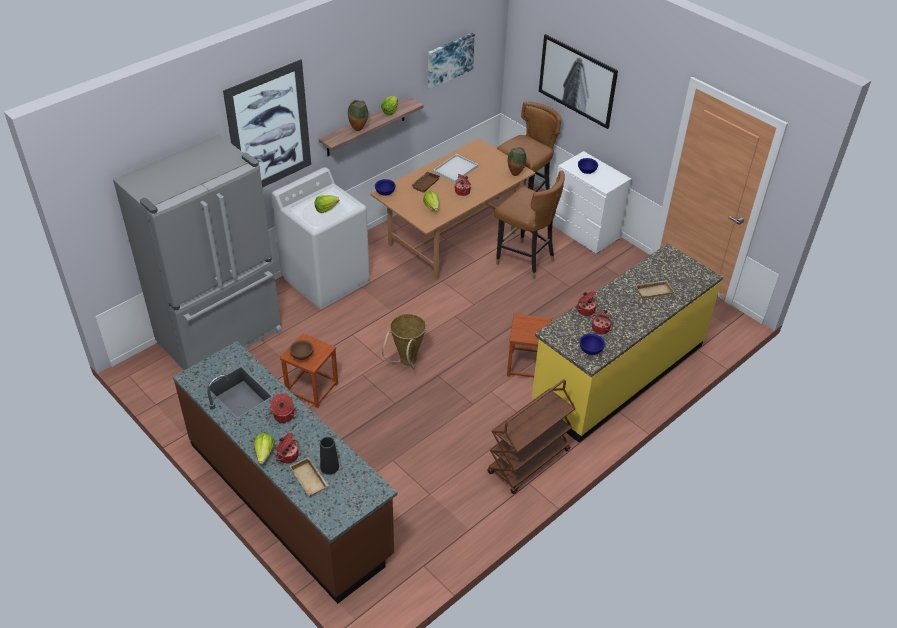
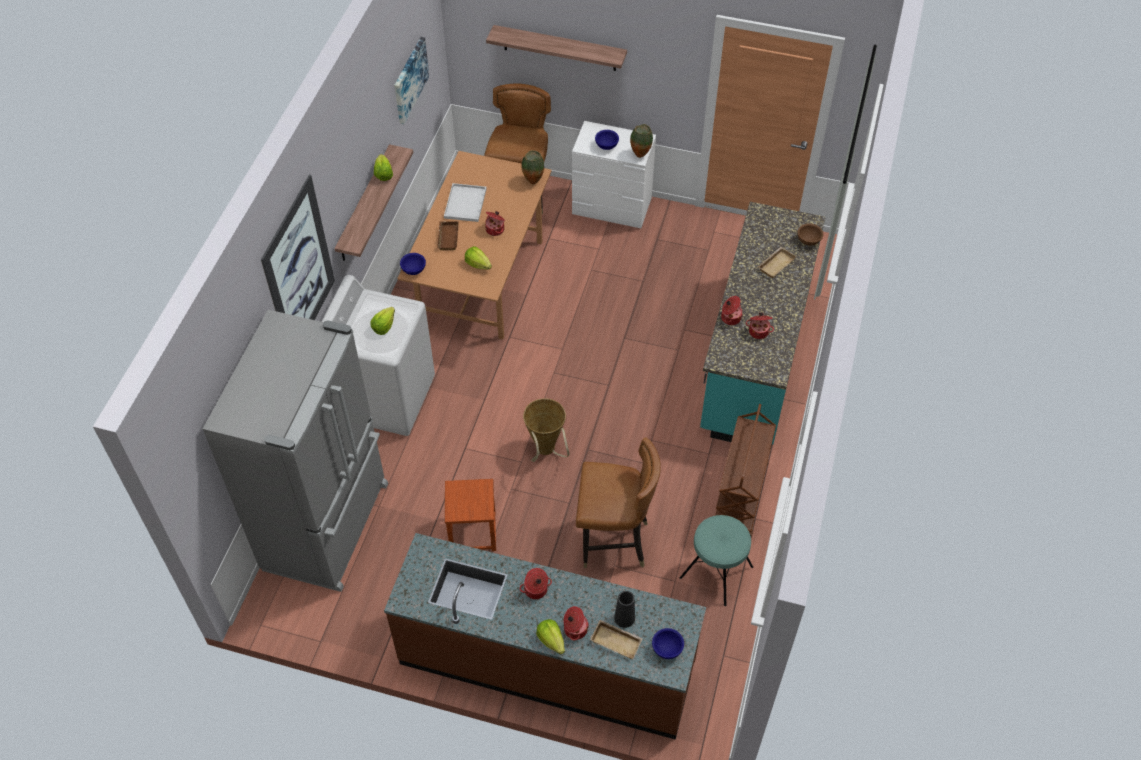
camera: 30 degrees left, 10 degrees up
(302, 356) = (467, 508): brown bowl -> brown bowl (809, 241)
(358, 129) = (369, 215): vase -> vase (640, 155)
(466, 504) = (716, 572): none -> turquoise stool
(524, 260) = (576, 271): brown chair -> brown chair (613, 542)
(527, 365) = (665, 392): brown stool -> none
(577, 81) = (559, 48): picture -> shelf
(590, 350) = (766, 361): blue bowl -> blue bowl (666, 649)
(617, 373) = (754, 357): yellow counter -> turquoise counter

